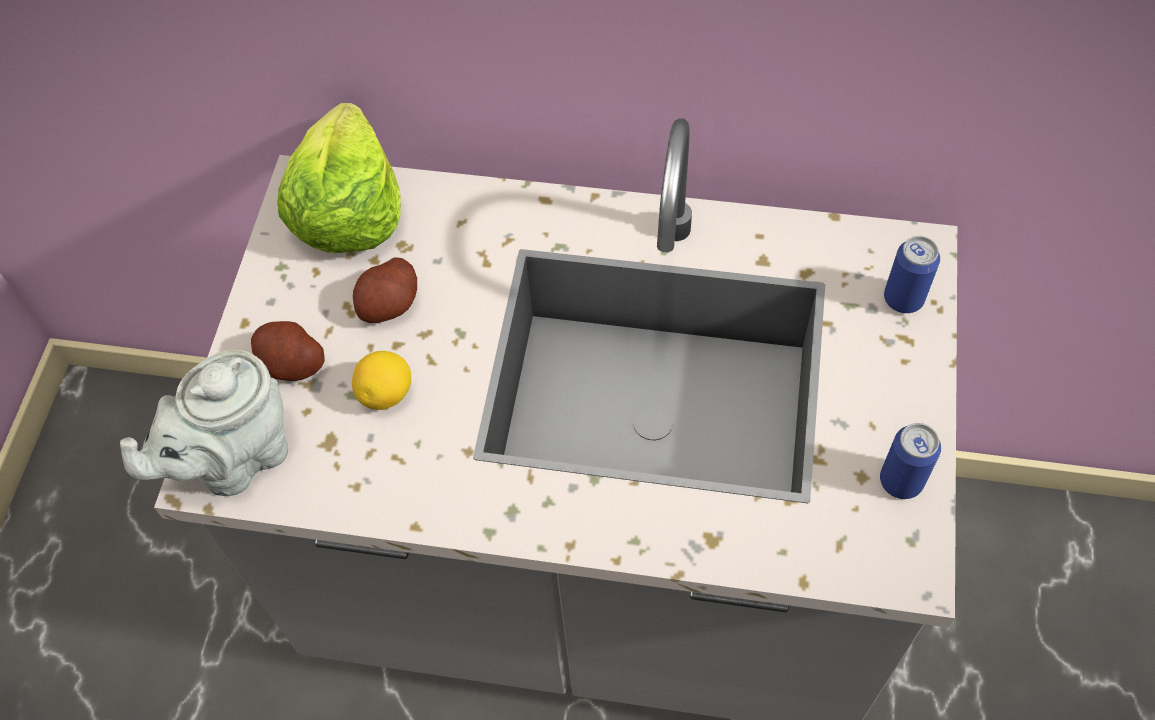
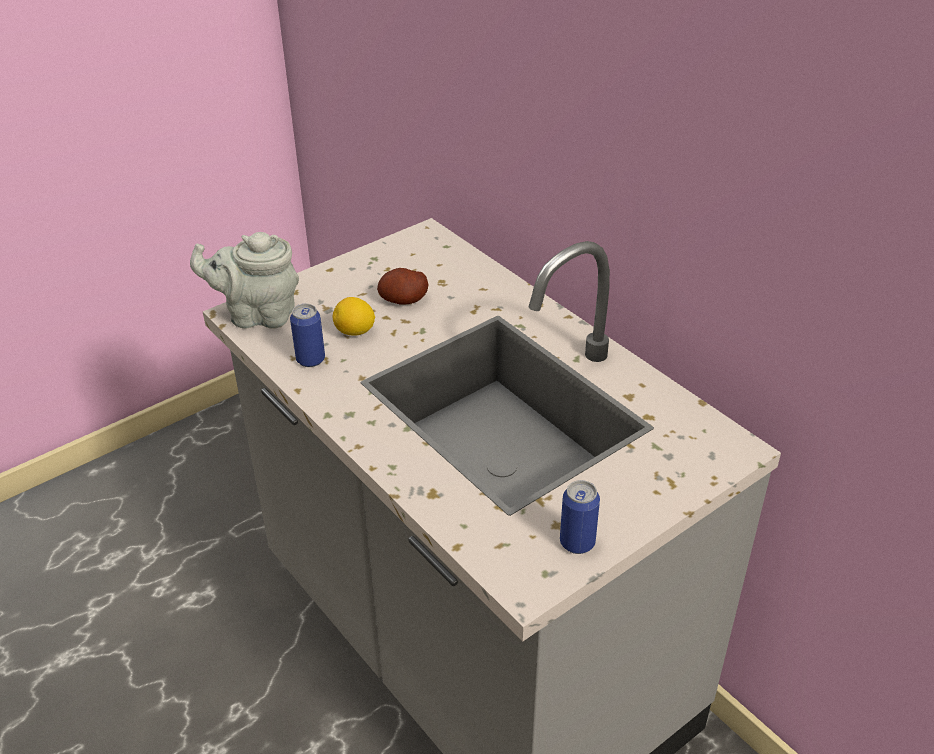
camera: 40 degrees right, 20 degrees down
(292, 363) = (329, 296): potato -> none
(348, 211) = (433, 254): lettuce -> none
(903, 299) = (695, 463): can -> can (310, 360)

